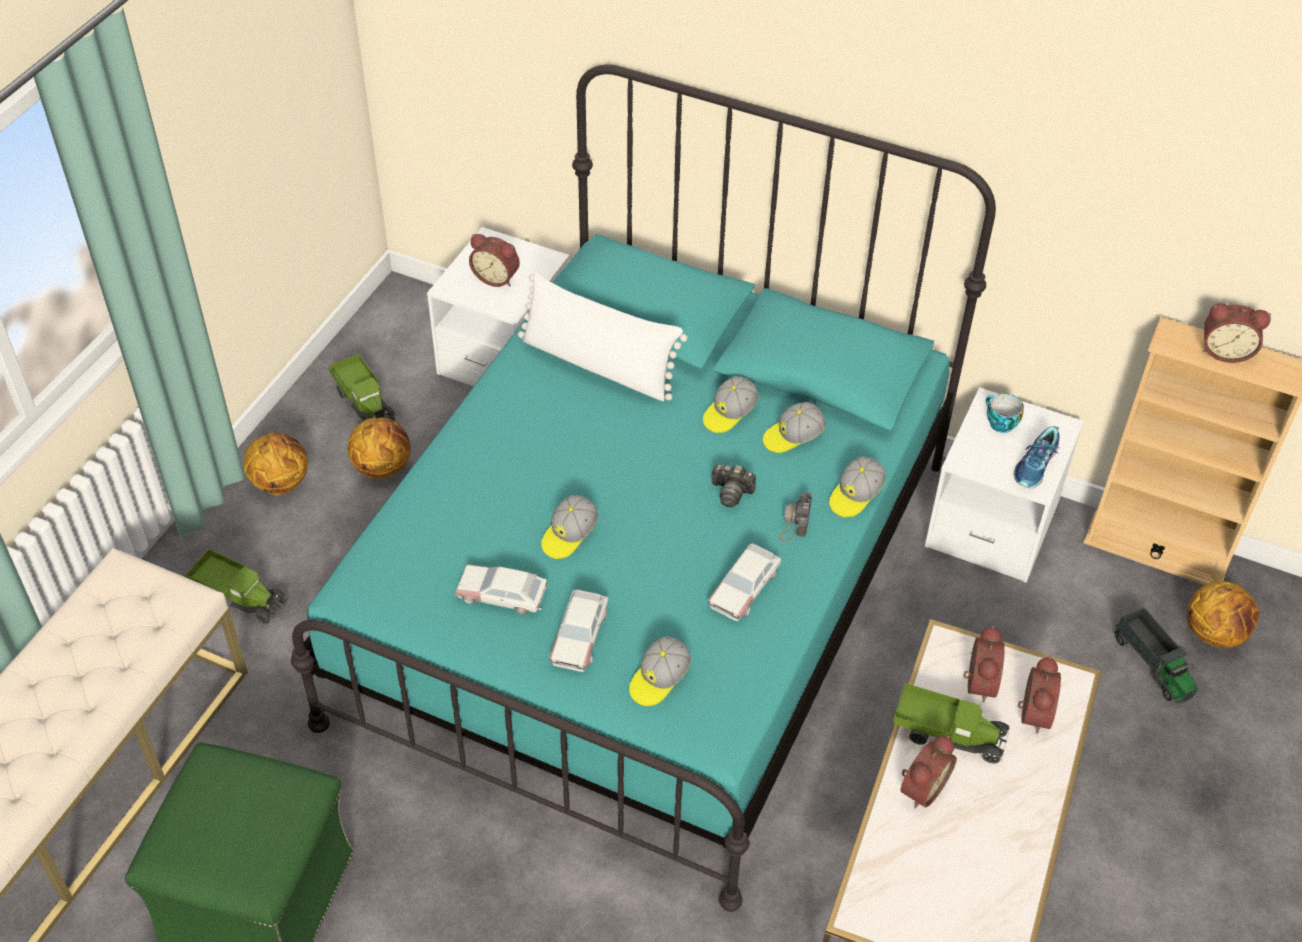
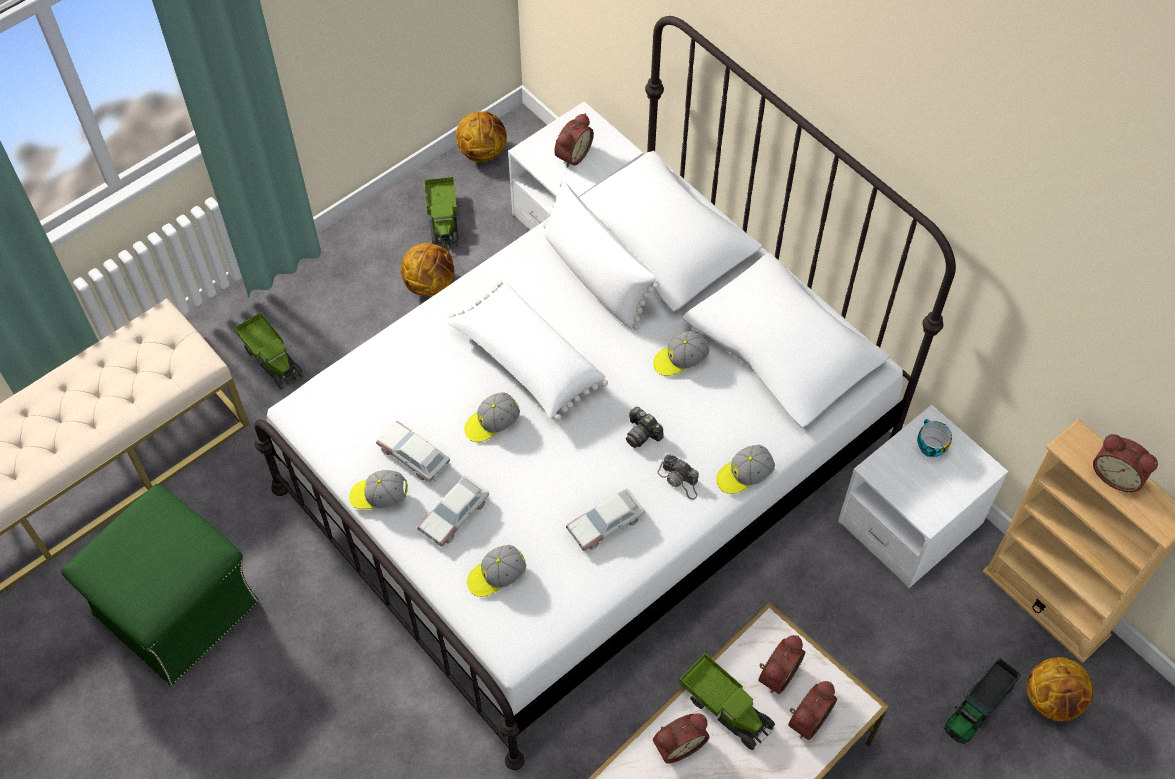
camera: 25 degrees right, 10 degrees up
(280, 482) = (346, 269): basketball -> basketball (483, 152)
(497, 277) = (571, 155): alarm clock -> alarm clock turned 105 degrees counterclockwise
(572, 465) = (526, 361): none -> white pillow
(649, 587) = (588, 470): turquoise bed -> white bed
(793, 437) = (721, 401): cap -> cap (379, 496)
(795, 522) = (679, 480): camera -> camera turned 90 degrees counterclockwise
(1036, 466) = (938, 498): shoe -> none
(1153, 665) = (979, 706): toy truck -> toy truck turned 45 degrees clockwise

